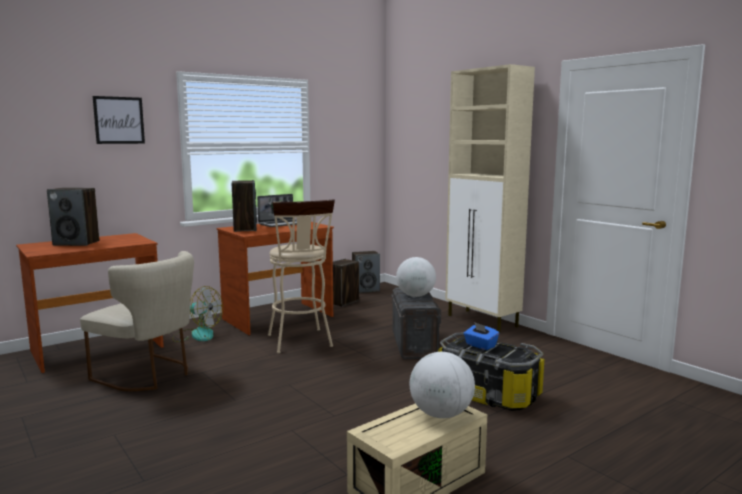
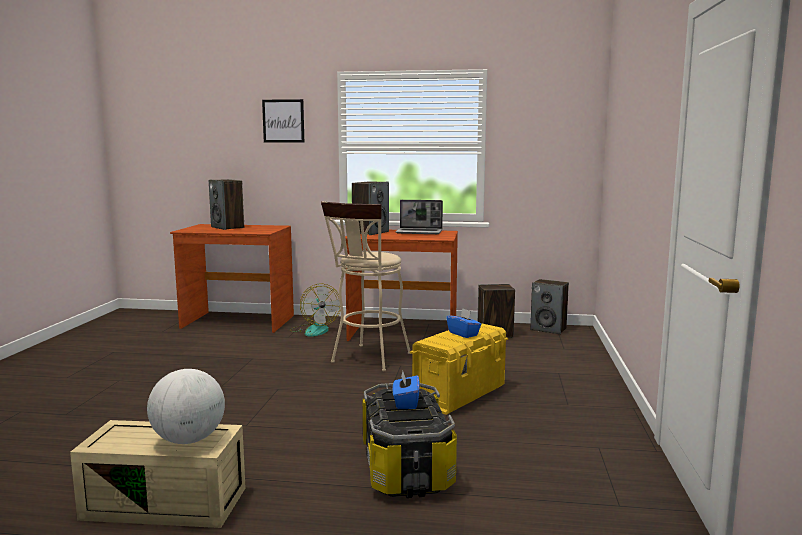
camera: 45 degrees right, 0 degrees up
(149, 375) = (221, 349): beige chair -> none
(414, 344) = (460, 394): grey storage box -> yellow storage box
(415, 296) = (463, 334): globe -> blue tissue box
(482, 321) = (602, 397): beige cabinet -> none

